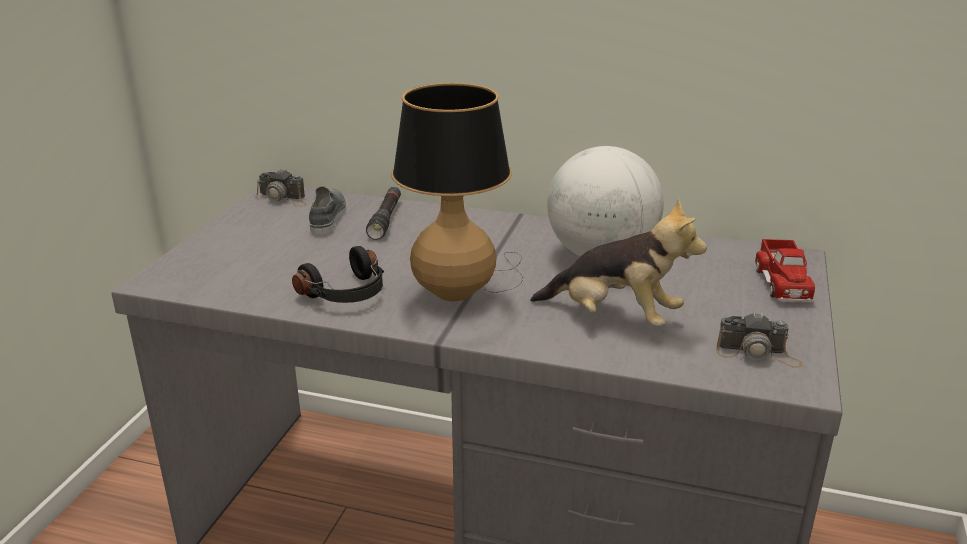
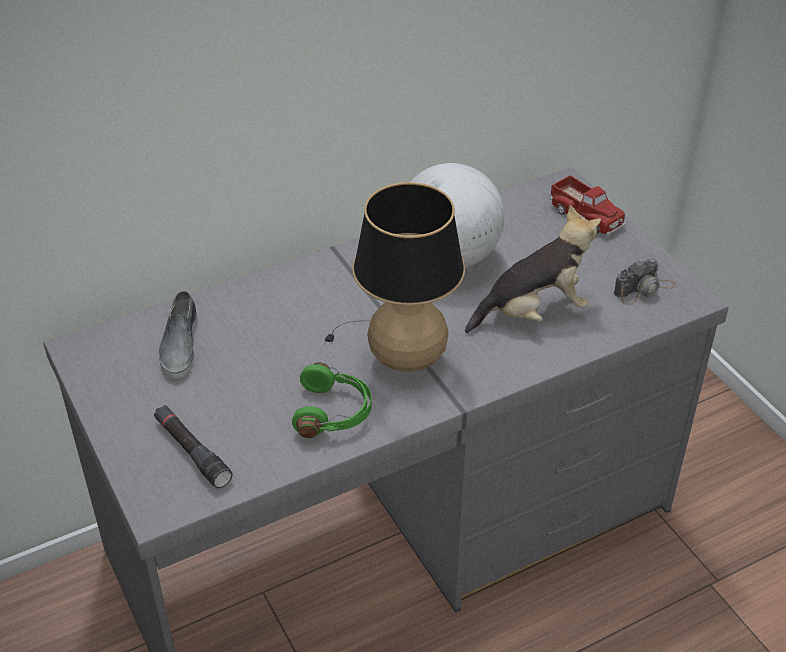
camera: 45 degrees left, 15 degrees up
(283, 198) = (101, 350): camera -> none
(328, 216) = (180, 345): grey shoe -> grey shoe turned 135 degrees counterclockwise
(347, 294) = (334, 412): black headphones -> green headphones
(385, 219) = (235, 318): black flashlight -> black flashlight (192, 452)

